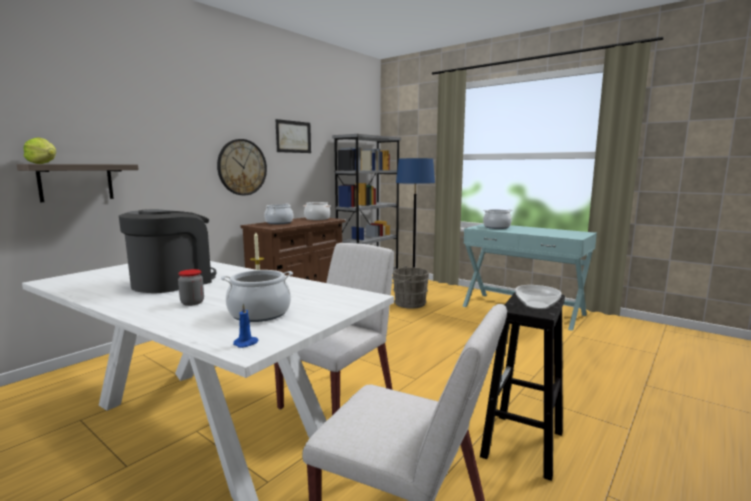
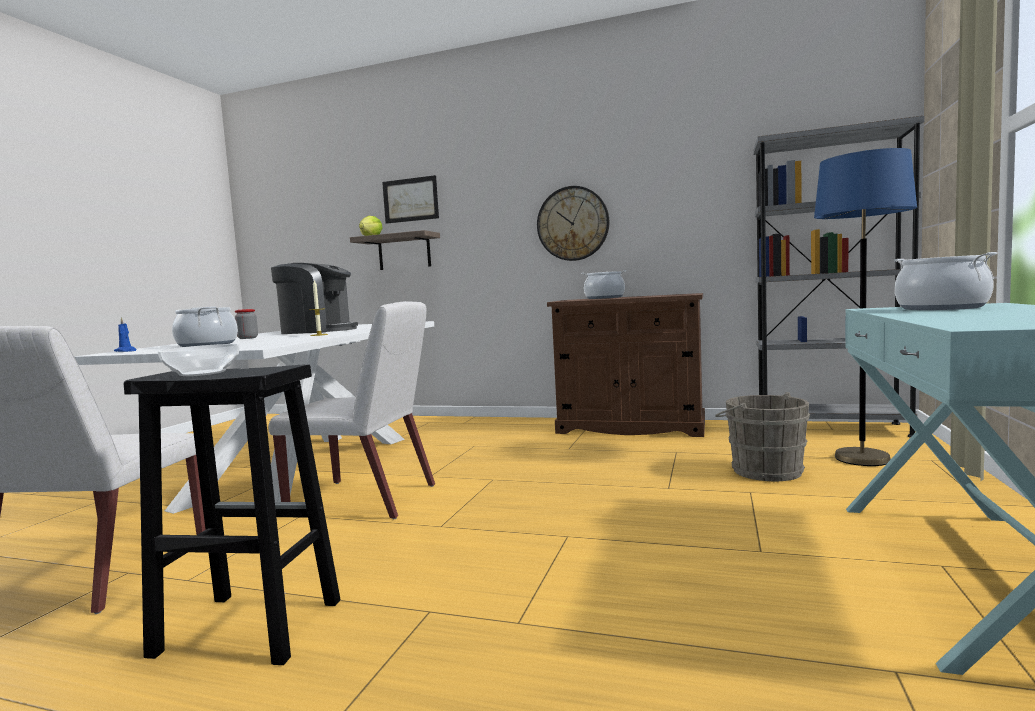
camera: 70 degrees right, 5 degrees down
(293, 137) = (664, 168): picture -> picture (410, 200)
(317, 219) = (674, 294): cooking pot -> none

